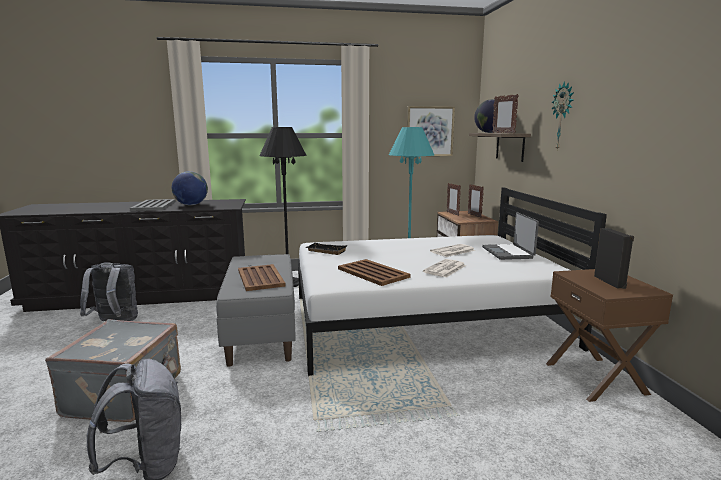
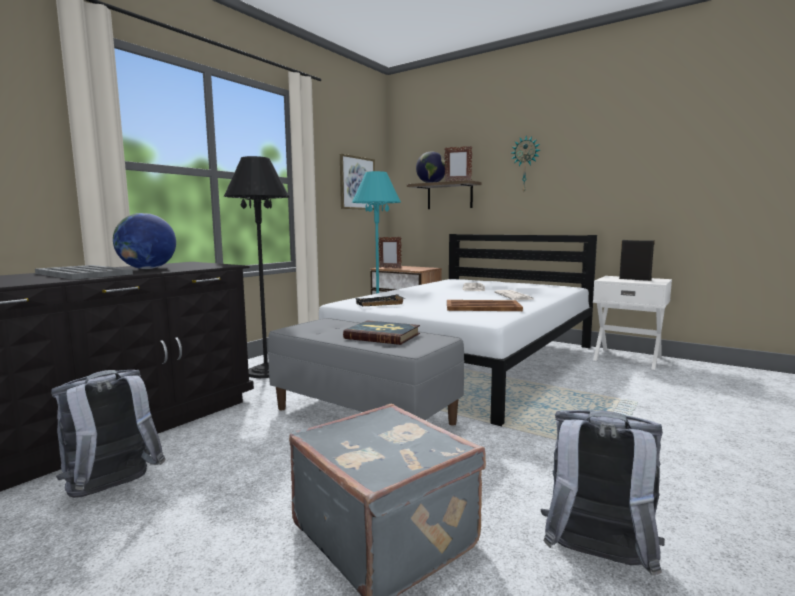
camera: 45 degrees left, 5 degrees down
(260, 278) = (382, 336): brown tray -> book
(474, 216) = (411, 267): picture frame -> none
(508, 253) = (509, 283): laptop -> none
(596, 378) = (627, 358): brown nightstand -> white nightstand

